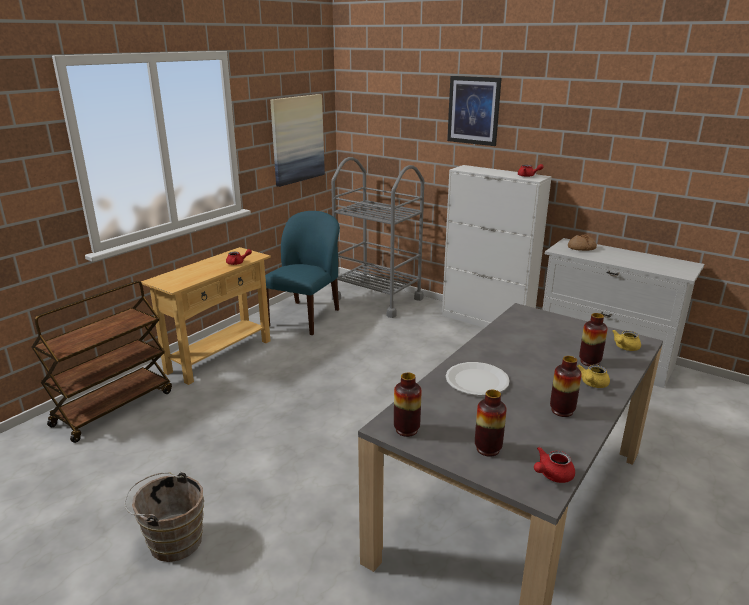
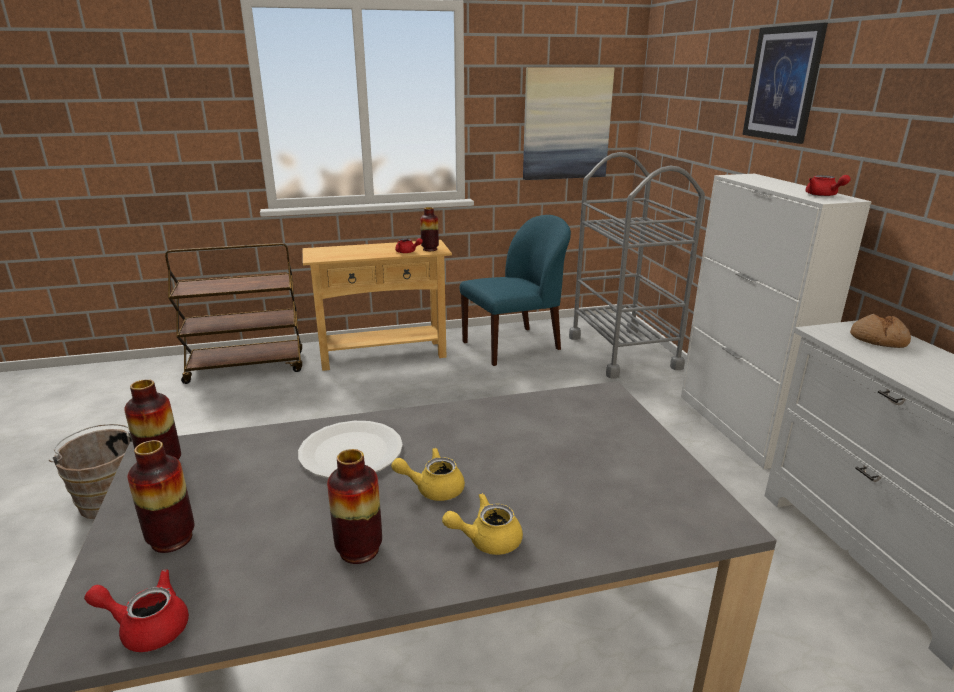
camera: 40 degrees right, 0 degrees up
(589, 362) = (555, 506): vase -> vase (430, 249)
(624, 348) = (666, 515): yellow teapot -> yellow teapot (433, 488)

